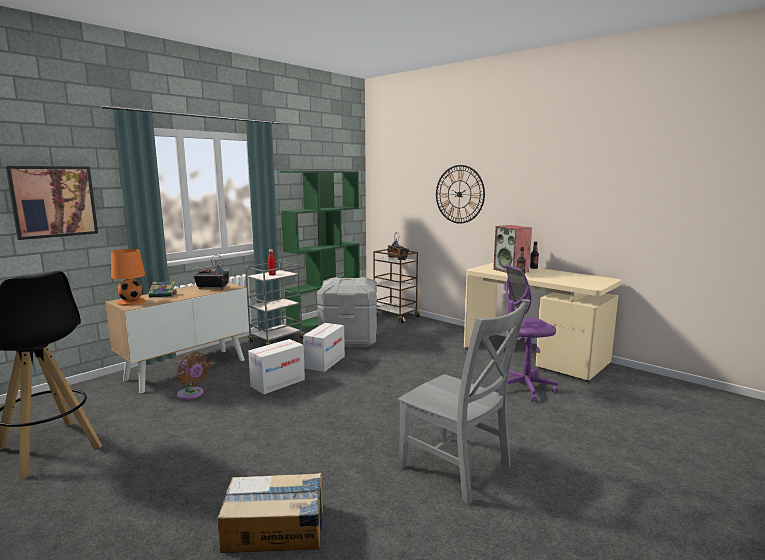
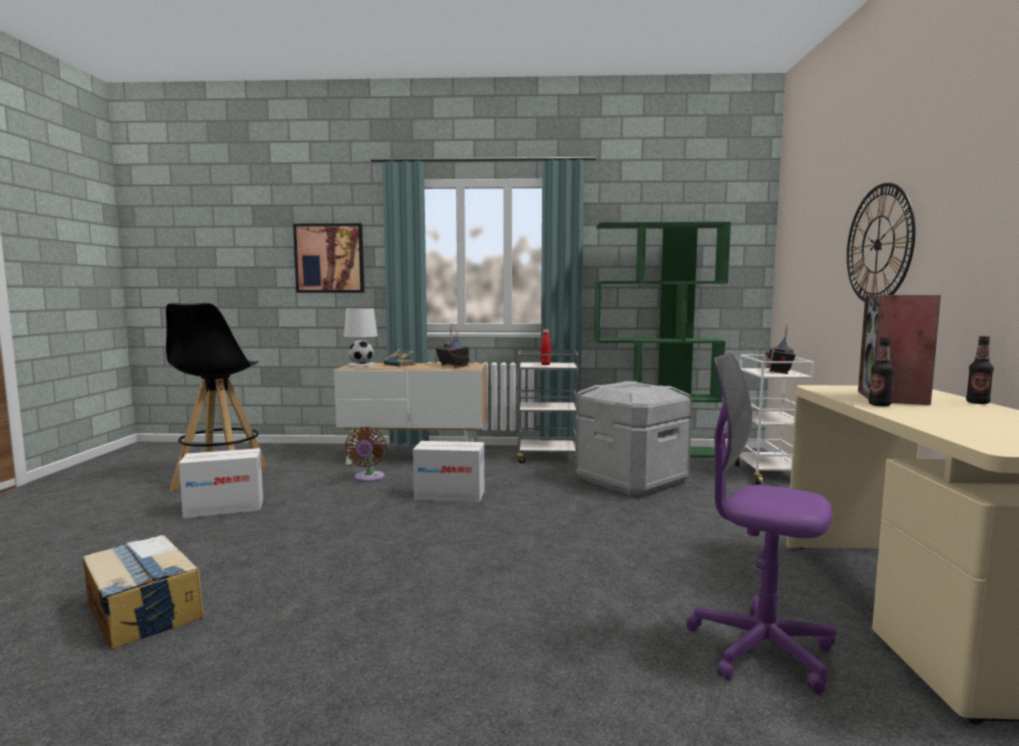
camera: 50 degrees right, 5 degrees down
(131, 302) = (361, 365): orange table lamp -> white table lamp
(325, 362) = (542, 494): cardboard box -> cardboard box (224, 508)
(395, 316) = (768, 474): brown cart -> white cart
(458, 469) = (375, 680): grey chair -> none

